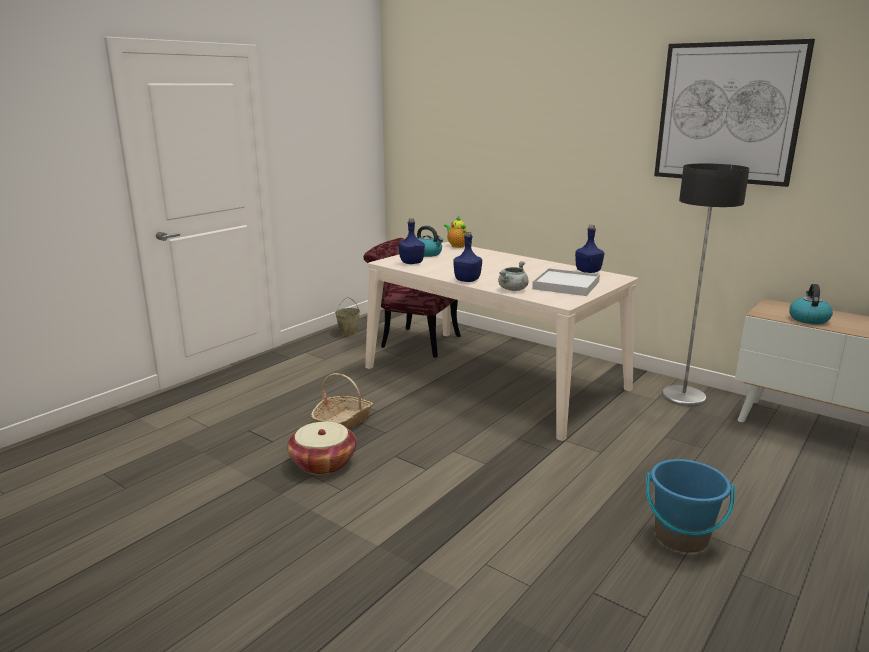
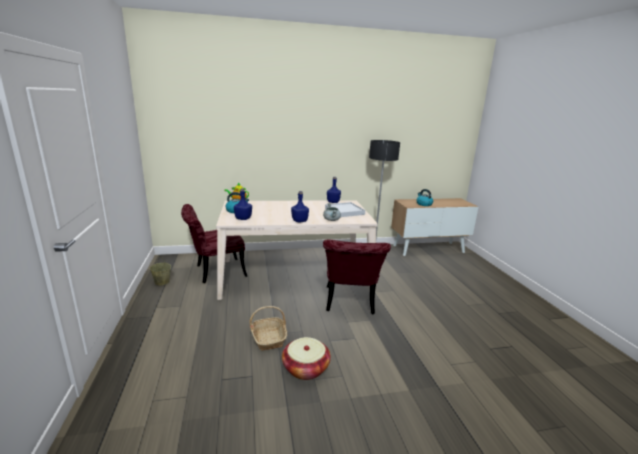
camera: 50 degrees left, 0 degrees up
(499, 436) = (350, 303): none -> red chair
(681, 537) = (468, 310): blue bucket -> none
(728, 113) = (376, 115): picture -> none

